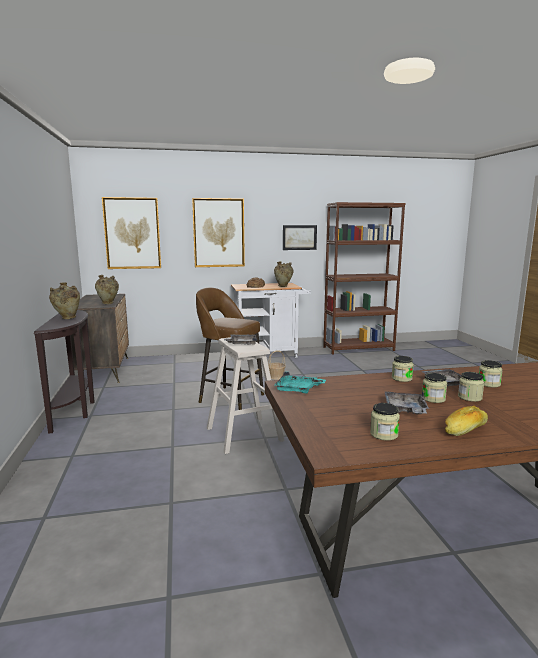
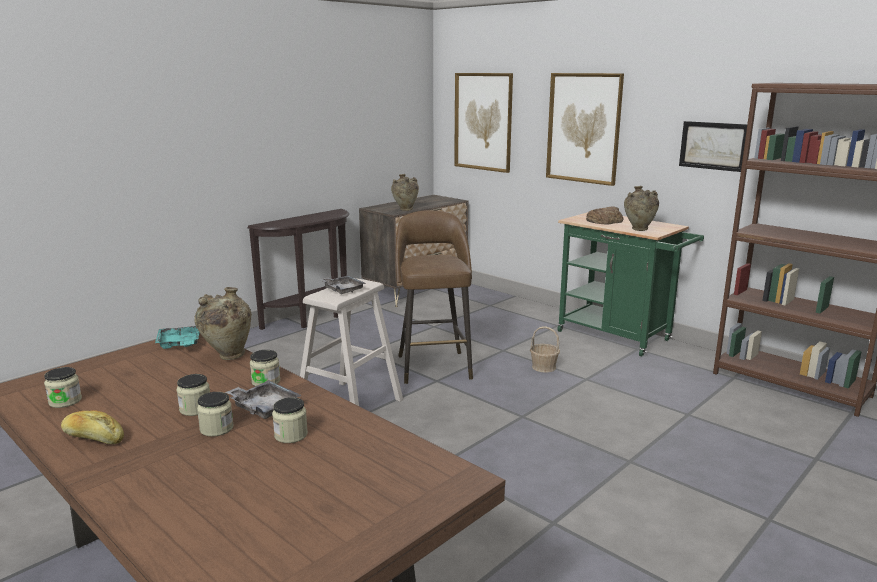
camera: 55 degrees right, 5 degrees up
(67, 318) = (306, 218): beige vase -> beige vase (227, 356)
(270, 354) = (620, 337): white cart -> green cart
(405, 410) = (144, 400): grey tray -> none

